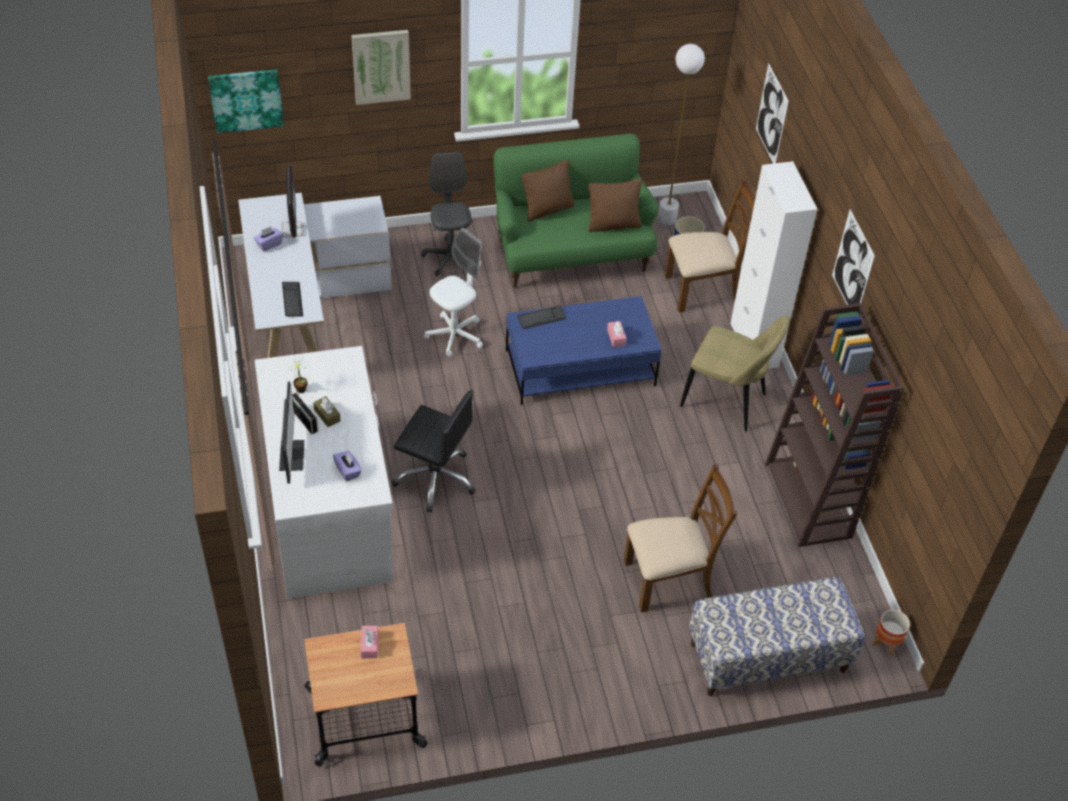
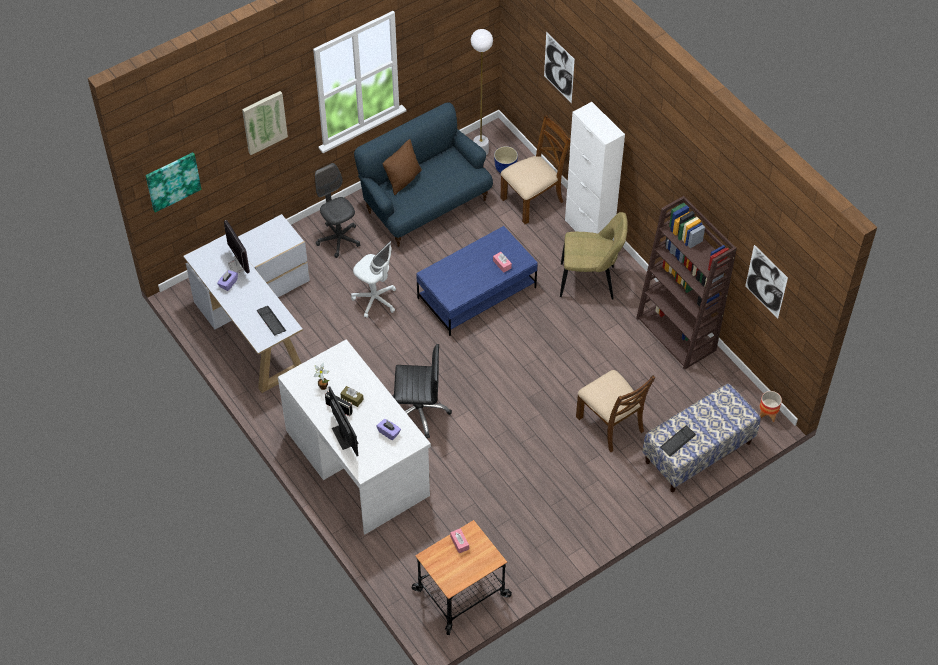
camera: 20 degrees left, 5 degrees up
(455, 335) = (375, 300): white office chair -> white office chair turned 105 degrees clockwise
(541, 318) = (443, 268): keyboard -> keyboard (677, 441)
(571, 254) = (425, 204): green sofa -> blue sofa
(613, 225) = (456, 176): brown pillow -> none
(669, 579) = (611, 424): brown chair -> brown chair turned 90 degrees clockwise
(852, 265) = (667, 170): picture -> picture (766, 282)

